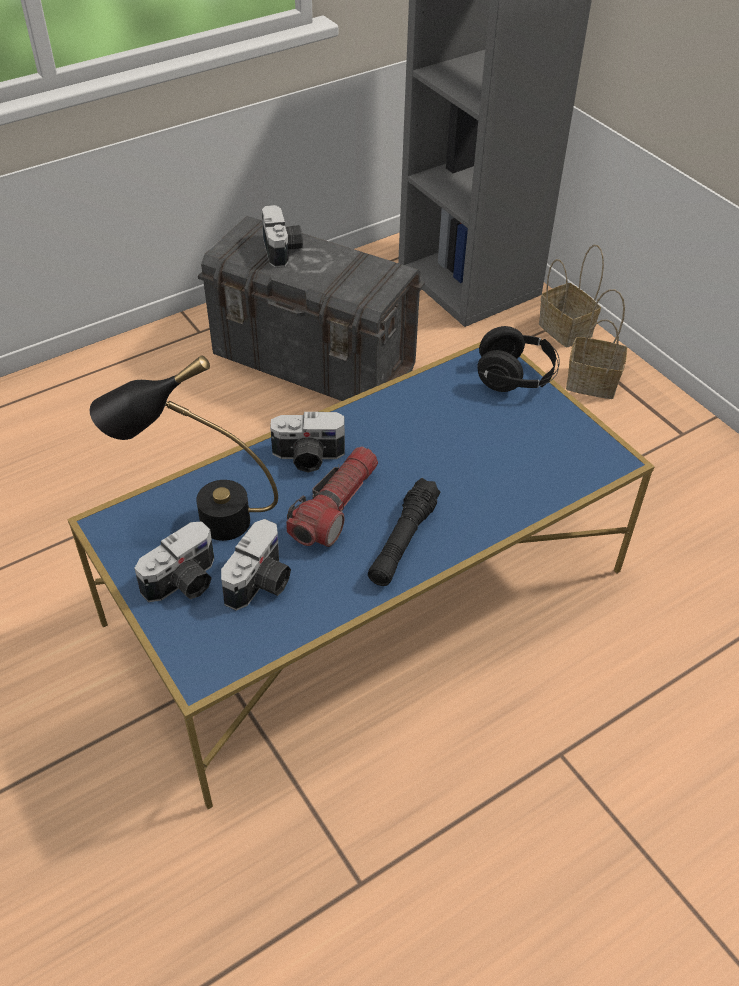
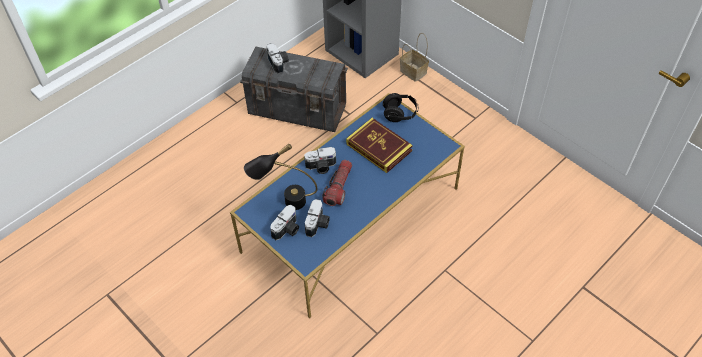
camera: 10 degrees left, 5 degrees up
(403, 541) = (370, 197): black flashlight -> none
(451, 438) = (379, 147): none -> book
(594, 382) = (431, 98): basket -> none

